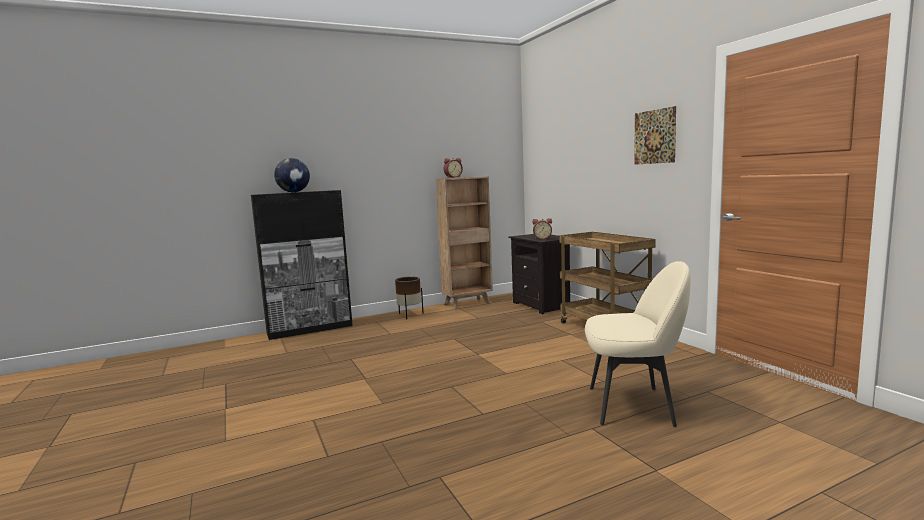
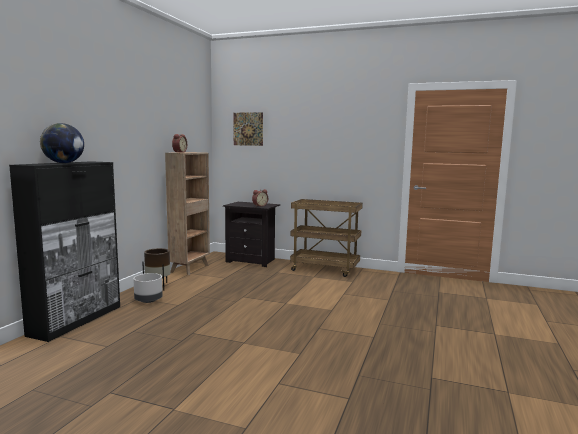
camera: 45 degrees left, 0 degrees up
(379, 325) = (148, 300): none -> grey planter
(633, 405) = (427, 308): beige chair -> none
(654, 136) = (358, 133): picture -> picture (248, 129)

